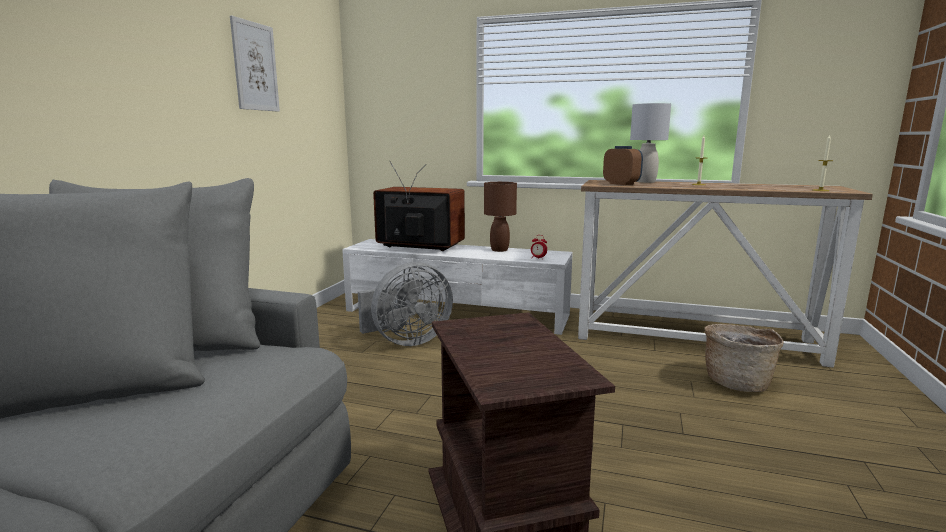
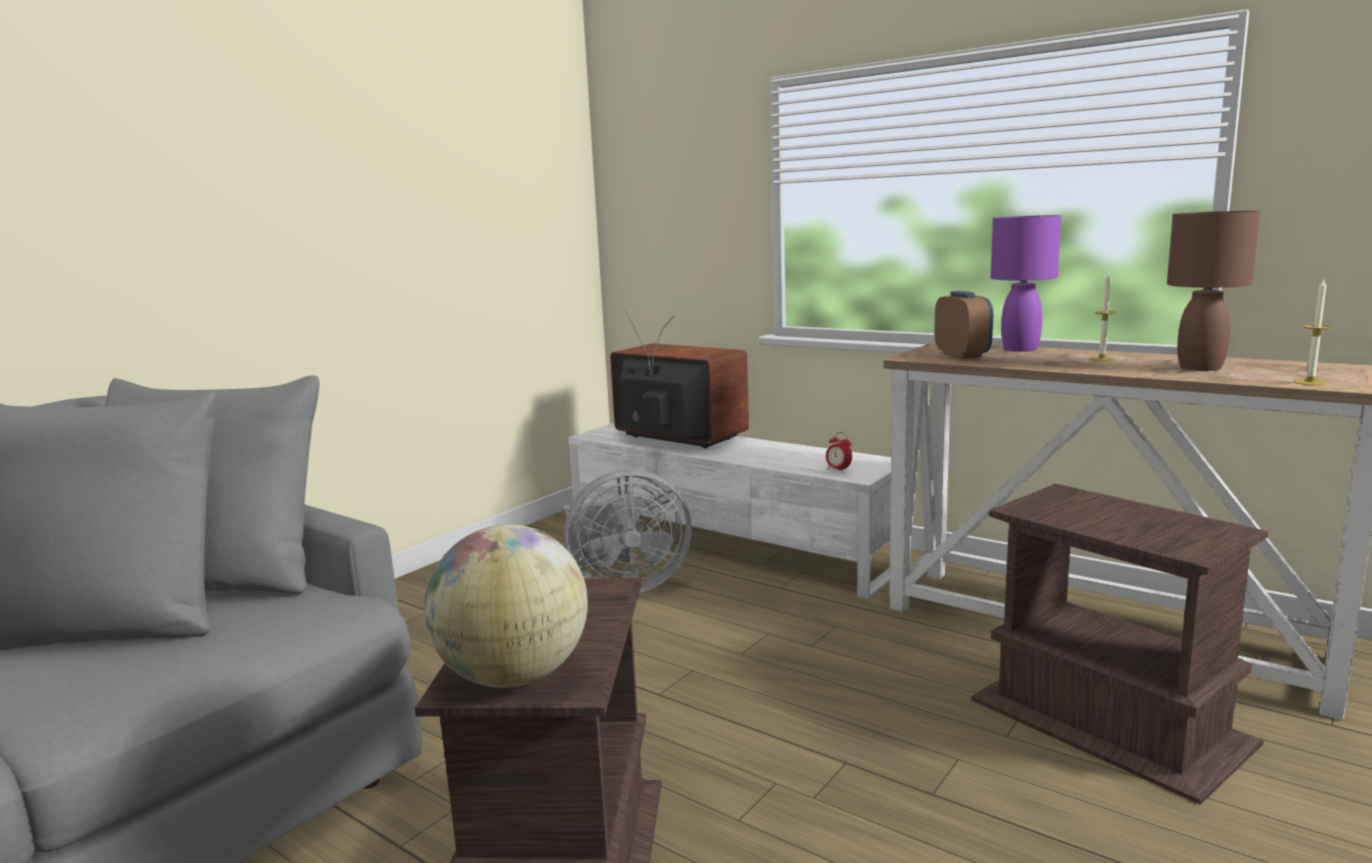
camera: 20 degrees right, 0 degrees up
(255, 66) = (436, 187): picture -> none
(499, 250) = (793, 450): brown table lamp -> brown table lamp (1199, 368)
(527, 375) = (514, 676): none -> globe
(645, 182) = (1020, 349): grey table lamp -> purple table lamp
(737, 382) = (1111, 721): basket -> brown side table

